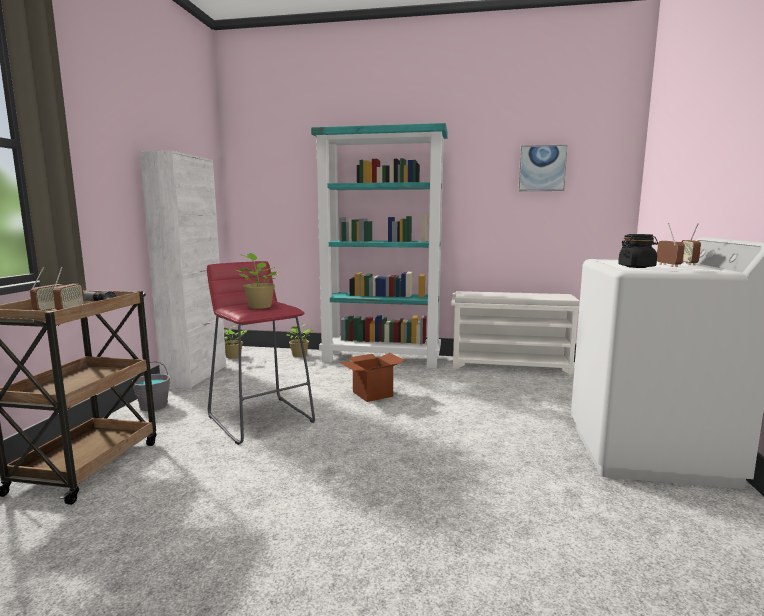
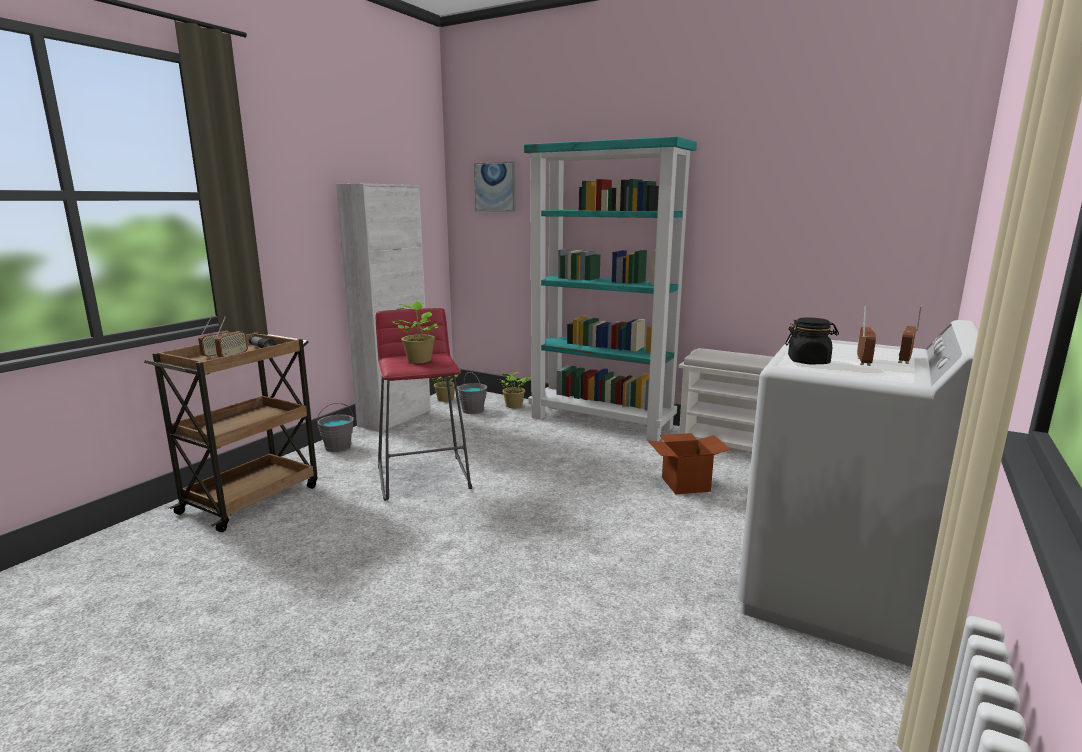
camera: 20 degrees right, 5 degrees up
(265, 362) = (472, 410): none -> grey bucket
(373, 394) = (557, 465): cardboard box -> cardboard box (686, 484)
(542, 168) = (823, 190): picture -> picture (495, 187)

